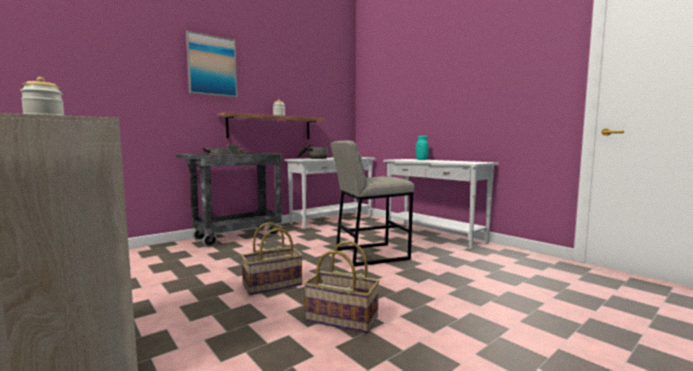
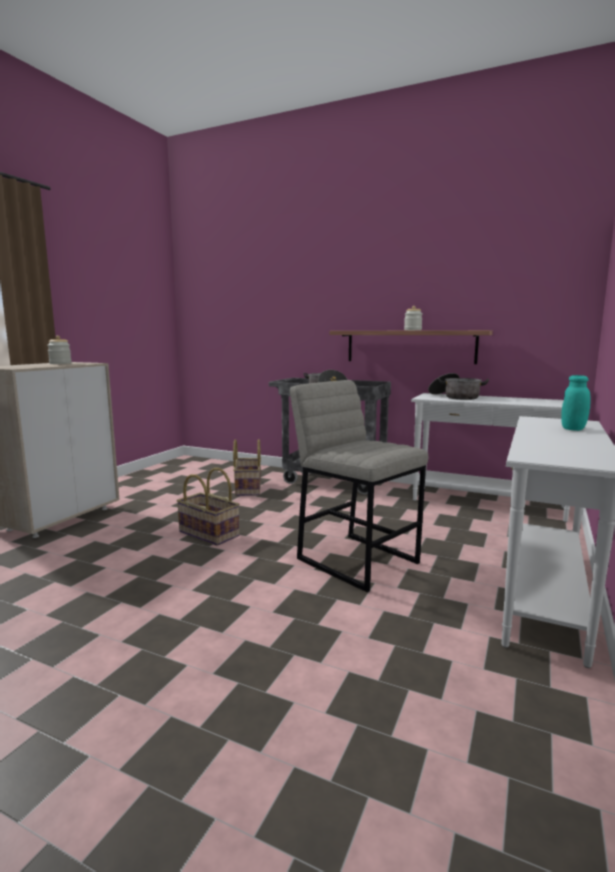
camera: 65 degrees right, 5 degrees up
(212, 66) = (337, 272): picture -> none
(341, 319) = (141, 583): basket -> basket (247, 489)

